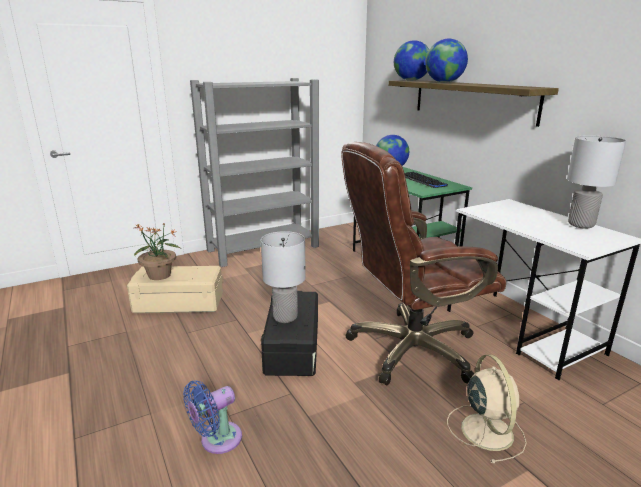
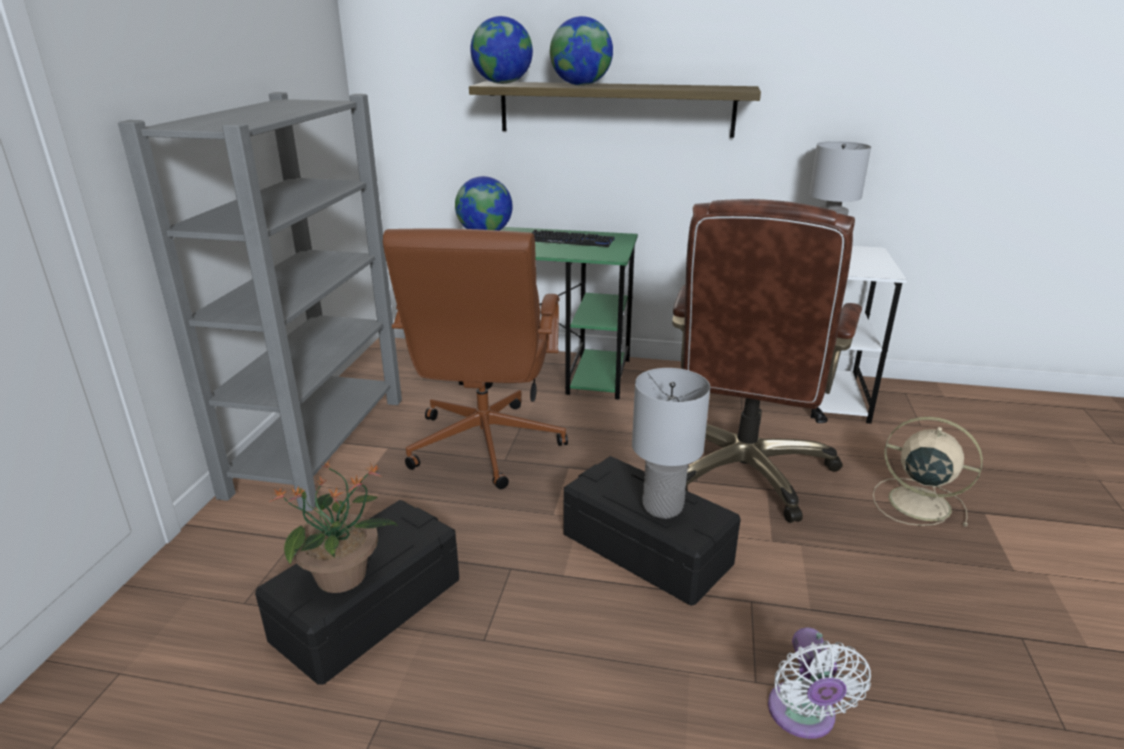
camera: 50 degrees left, 5 degrees up
(179, 302) = (368, 609): beige storage box -> black storage box
(217, 440) = (803, 717): blue fan -> white fan
(317, 275) = (485, 442): none -> brown office chair

